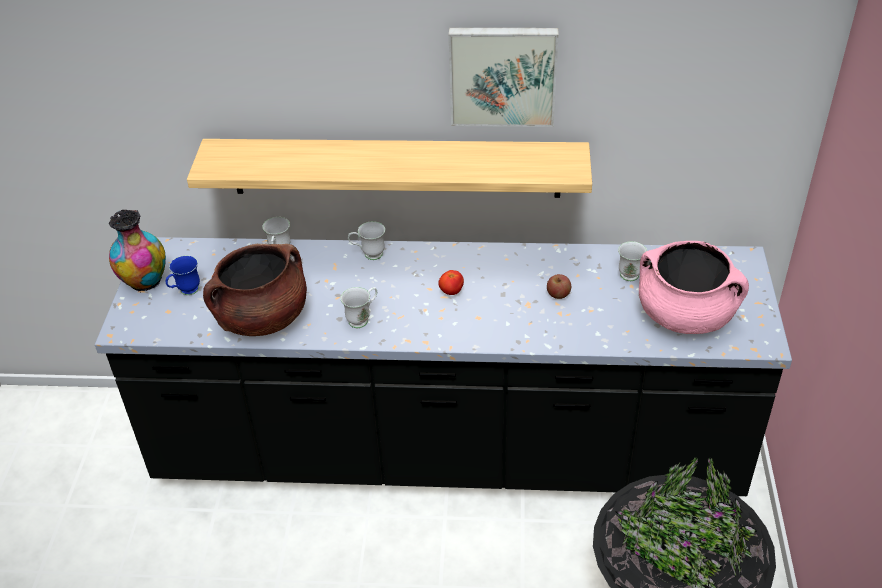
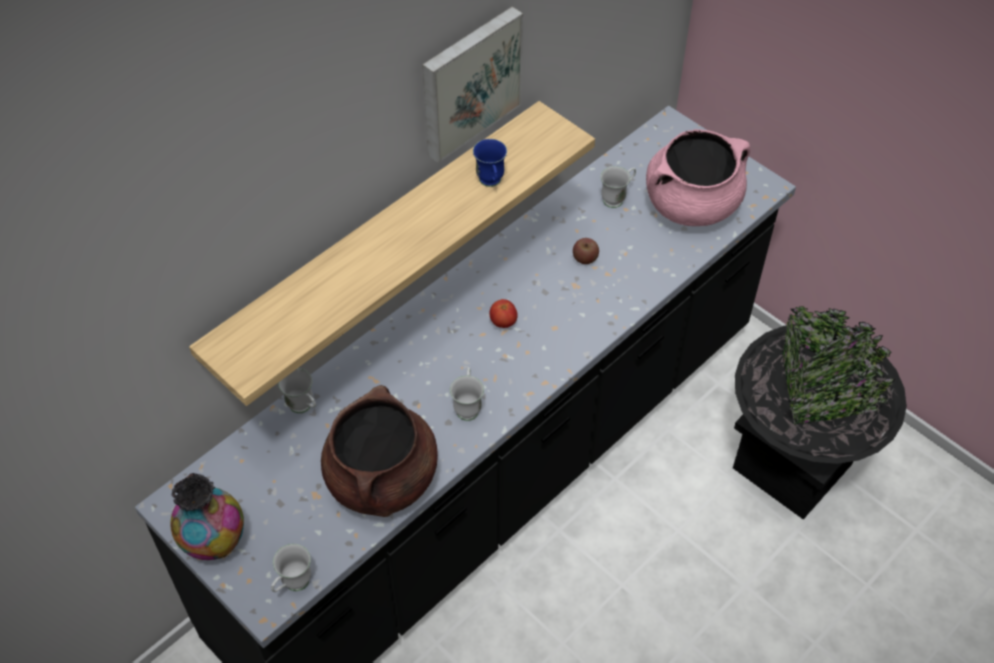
camera: 50 degrees left, 10 degrees up
(185, 292) = (272, 517): blue mug -> blue mug (491, 183)
(368, 255) = (388, 345): white mug -> white mug (292, 585)

